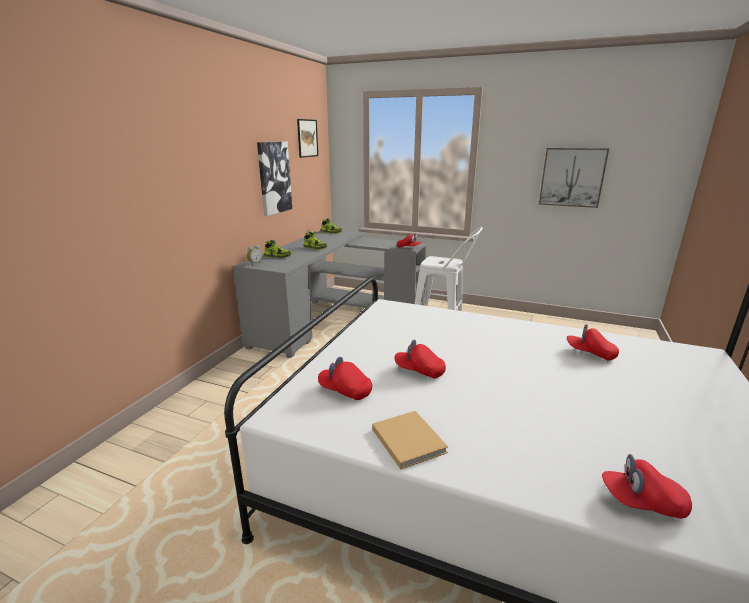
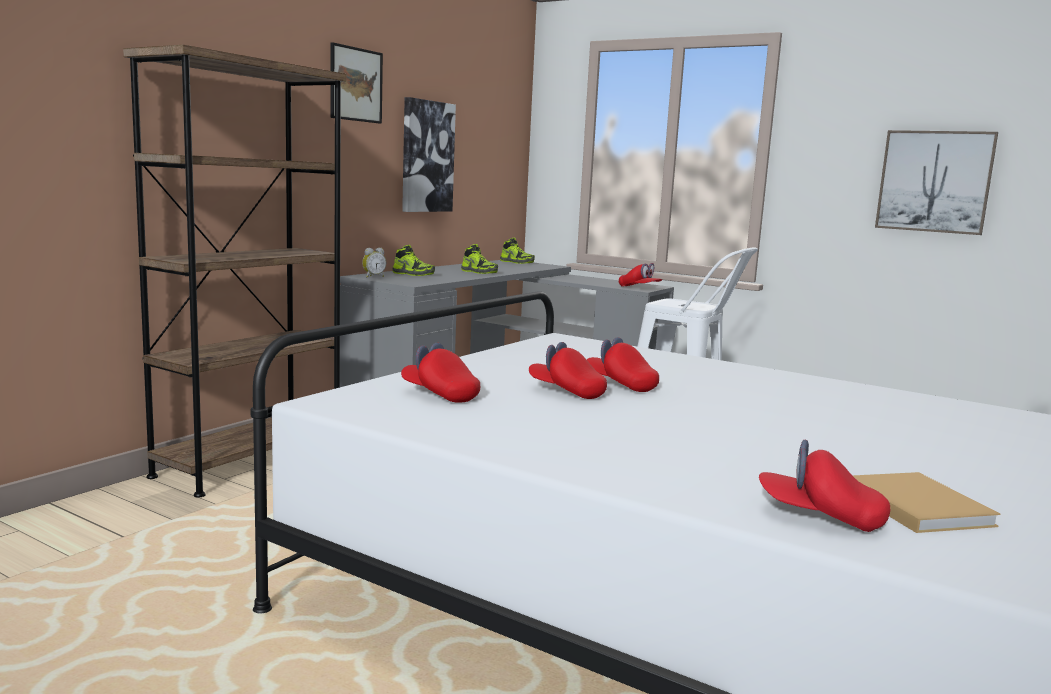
camera: 10 degrees right, 10 degrees down
(199, 397) = (250, 462): none -> brown bookcase
(307, 138) = (492, 107): picture -> picture (356, 84)
(407, 439) = (502, 436): beige book -> beige book (913, 505)
(590, 353) = (869, 406): red cap -> red cap (620, 385)

